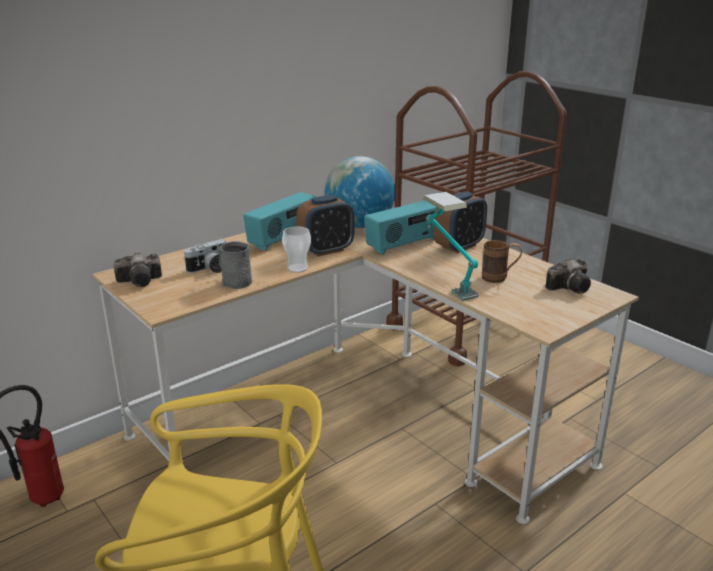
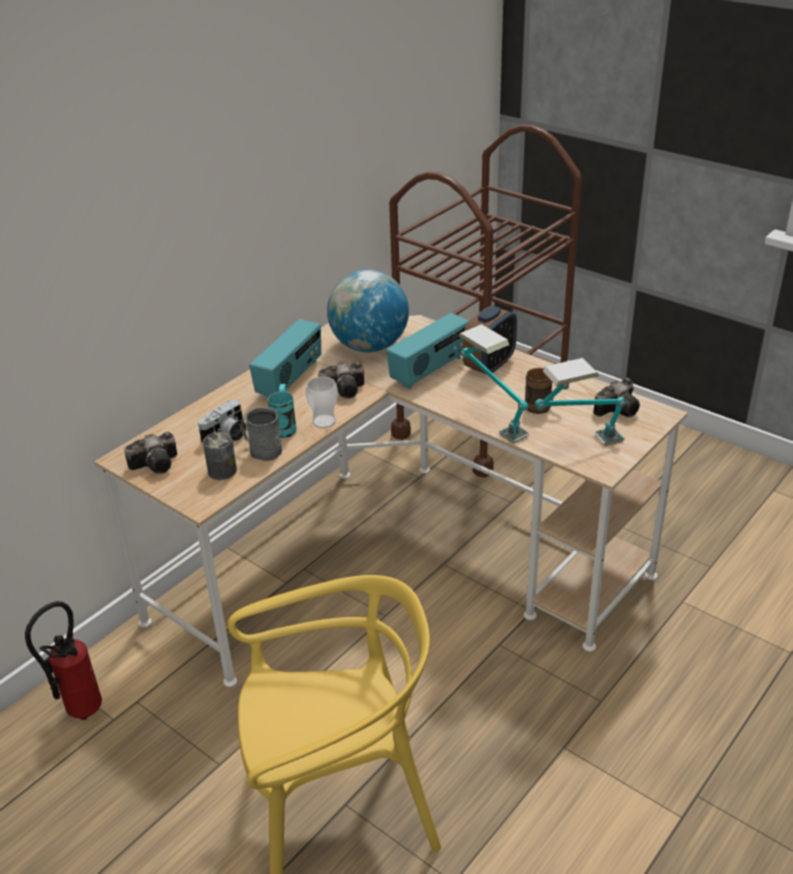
camera: 10 degrees left, 10 degrees up
(192, 291) = (222, 471): none -> can
(262, 268) = (285, 427): none -> turquoise mug
(326, 250) = (345, 390): alarm clock -> camera
(523, 309) = (578, 446): none -> table lamp

